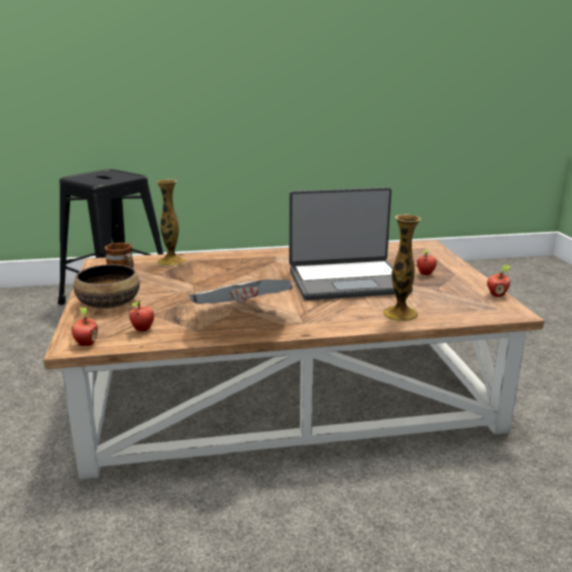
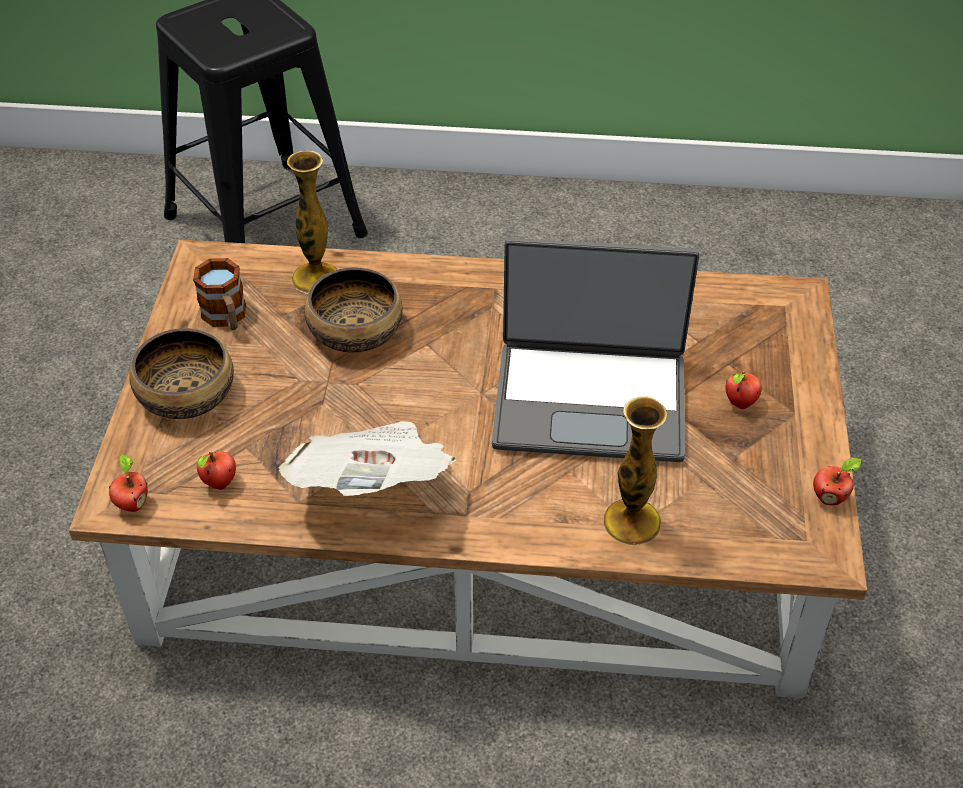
camera: 15 degrees right, 25 degrees up
(202, 274) = (355, 331): none -> bowl

